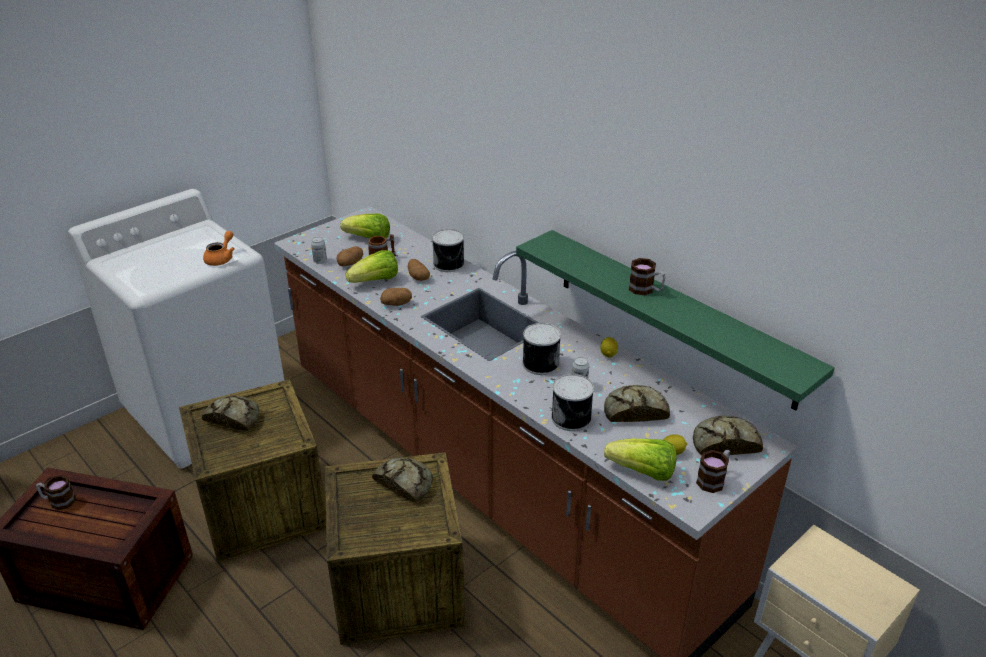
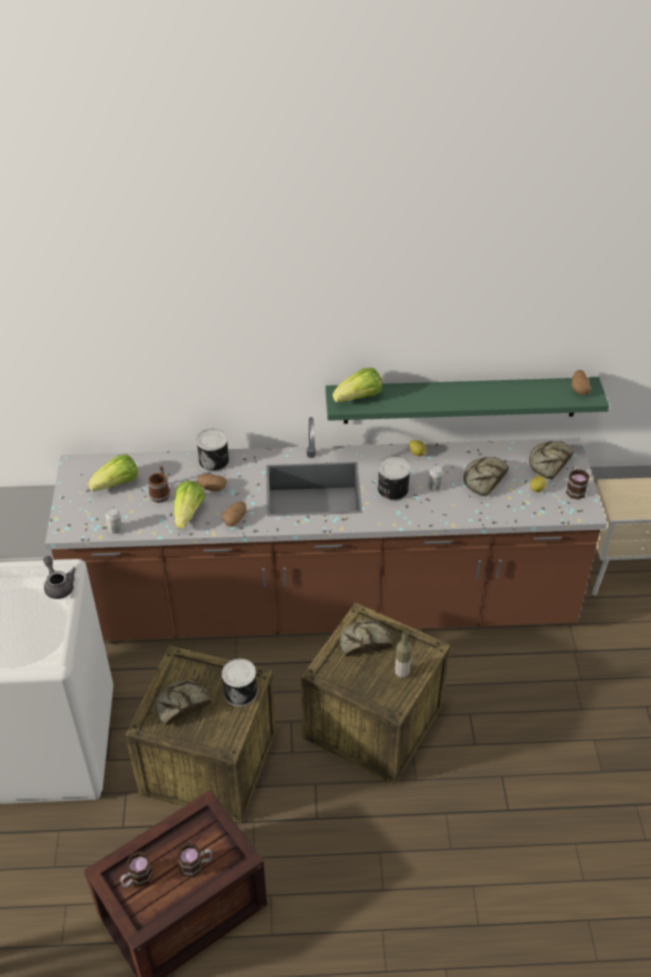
camera: 50 degrees left, 10 degrees up
(221, 258) = (58, 585): orange teapot -> grey teapot
(350, 263) = (142, 514): potato -> potato (579, 389)
(392, 528) = (402, 673): none -> bottle
(572, 417) = (463, 510): can -> can (241, 691)
(642, 472) = (541, 513): lettuce -> lettuce (359, 398)
(646, 290) = (449, 393): mug -> mug (196, 865)

